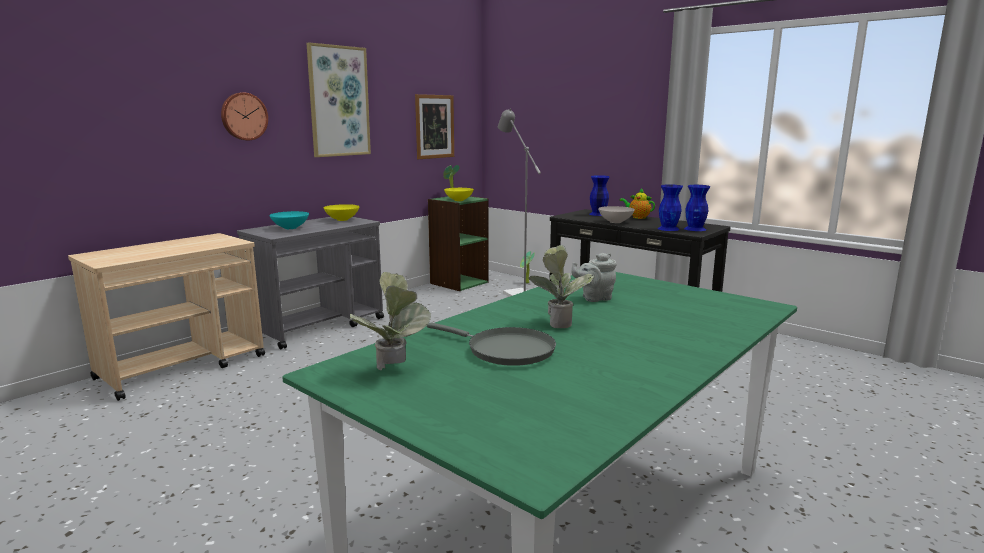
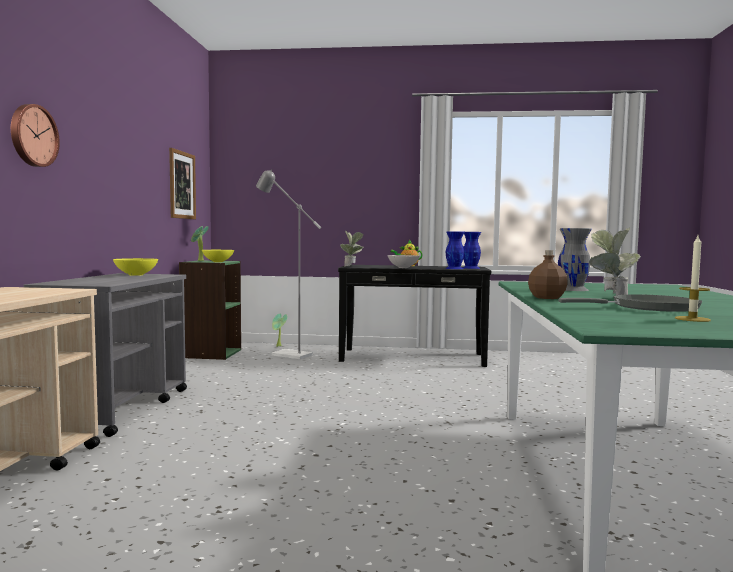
camera: 35 degrees left, 10 degrees down
(291, 228) = (97, 280): turquoise bowl -> none
(339, 101) = (114, 140): picture -> none
(395, 370) = (640, 321): potted plant -> potted plant (352, 266)
(456, 378) = (692, 319): none -> candle
(492, 311) = (546, 297): none -> brown bottle
(594, 298) = (573, 289): grey teapot -> grey vase
(598, 214) = (371, 265): blue vase -> none

